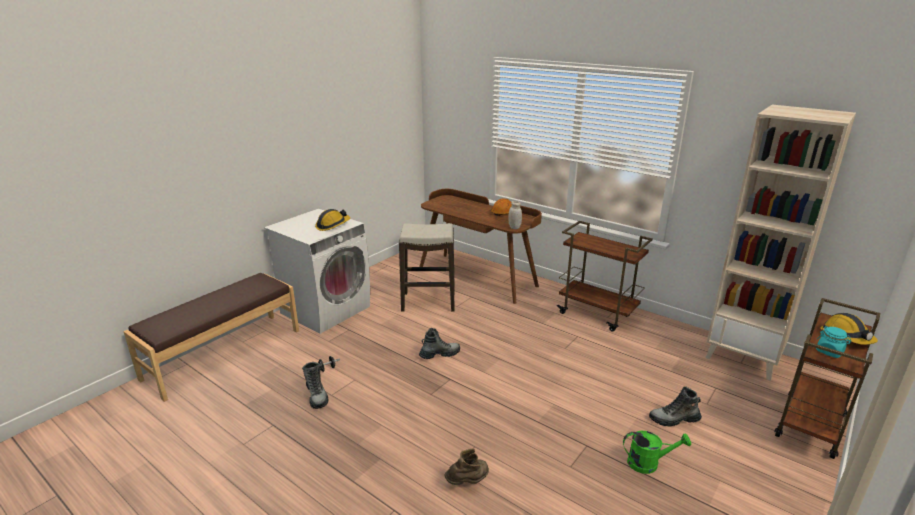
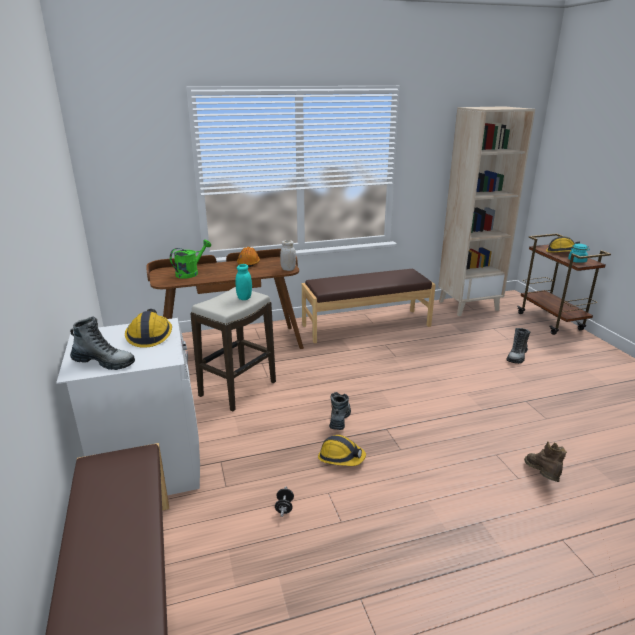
camera: 55 degrees left, 0 degrees up
(316, 395) = (332, 535): boot -> boot (104, 362)
(395, 371) = (341, 457): none -> hard hat
(435, 231) = (244, 298): none -> turquoise jar
(597, 315) = (366, 325): brown cart -> brown bench
(648, 463) = (558, 386): green watering can -> green watering can (190, 273)

